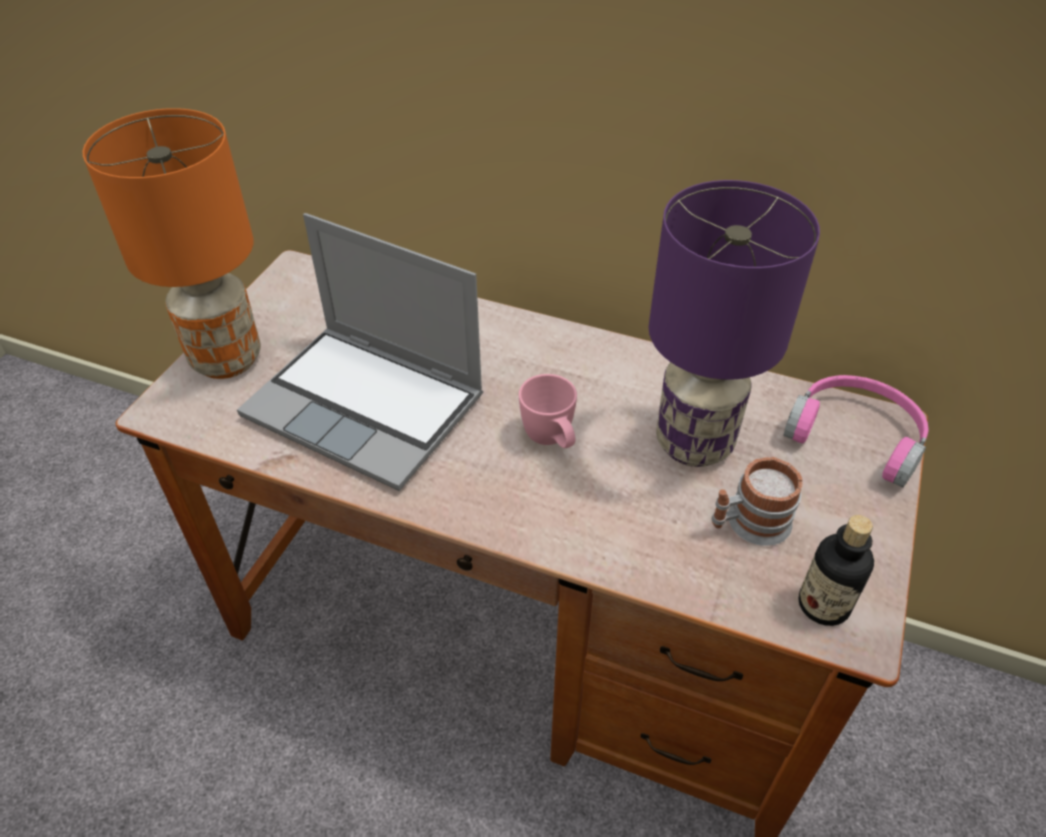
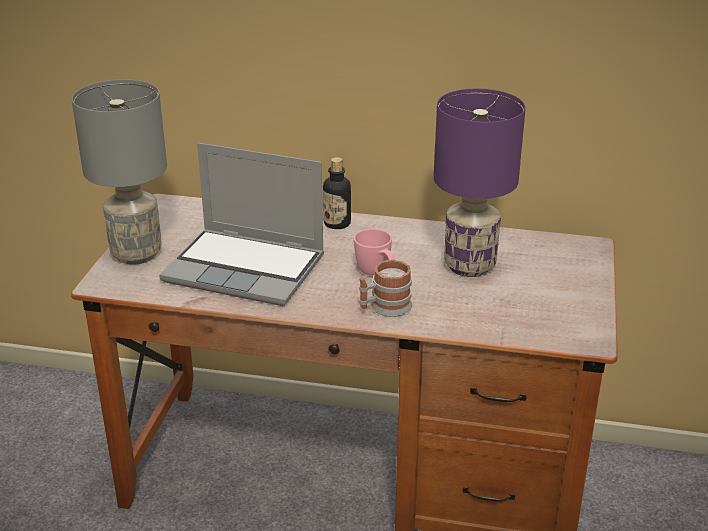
camera: 10 degrees left, 15 degrees down
(227, 360) = (137, 254): orange table lamp -> grey table lamp
(748, 524) = (513, 299): mug -> mug (385, 307)
(823, 605) = (567, 330): bottle -> bottle (337, 223)
(856, 435) = (571, 252): pink headphones -> none

